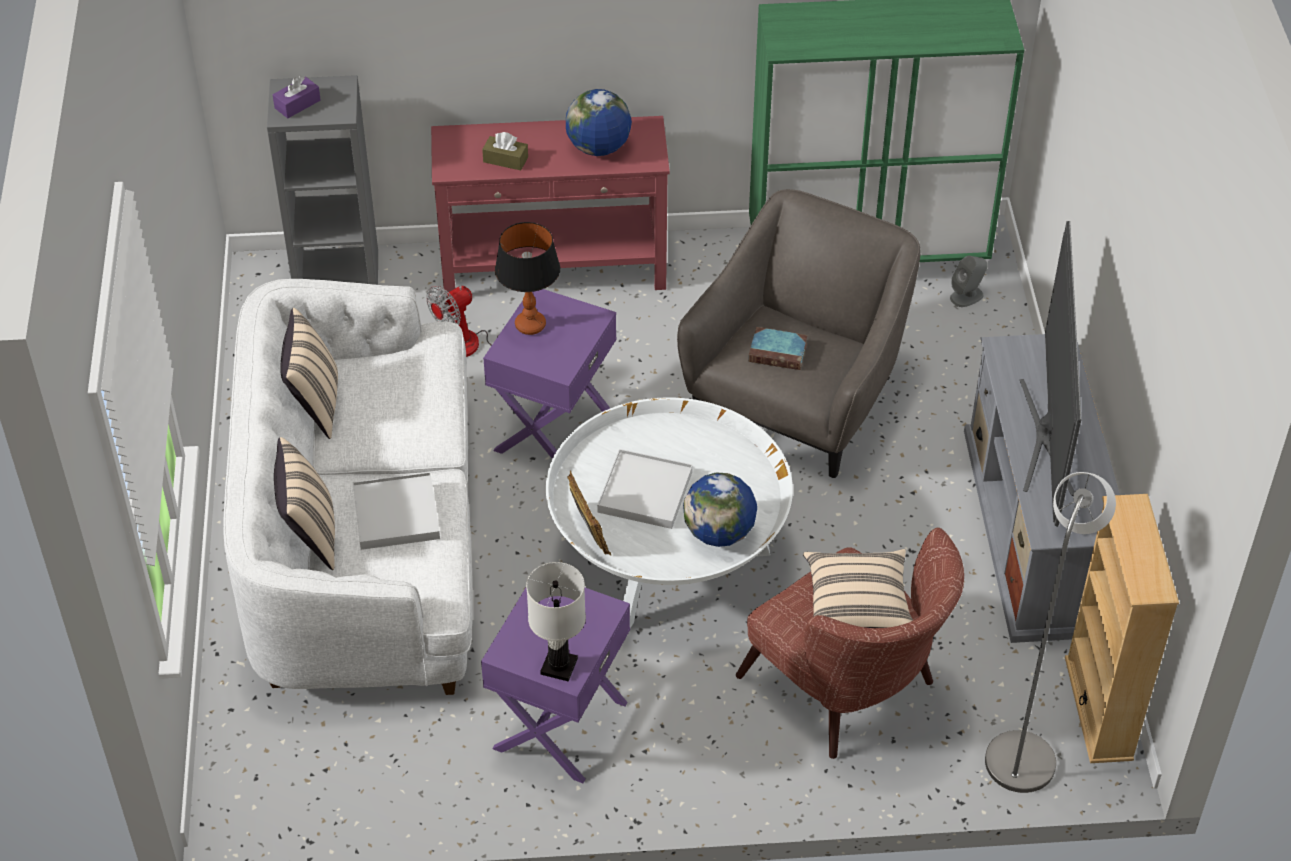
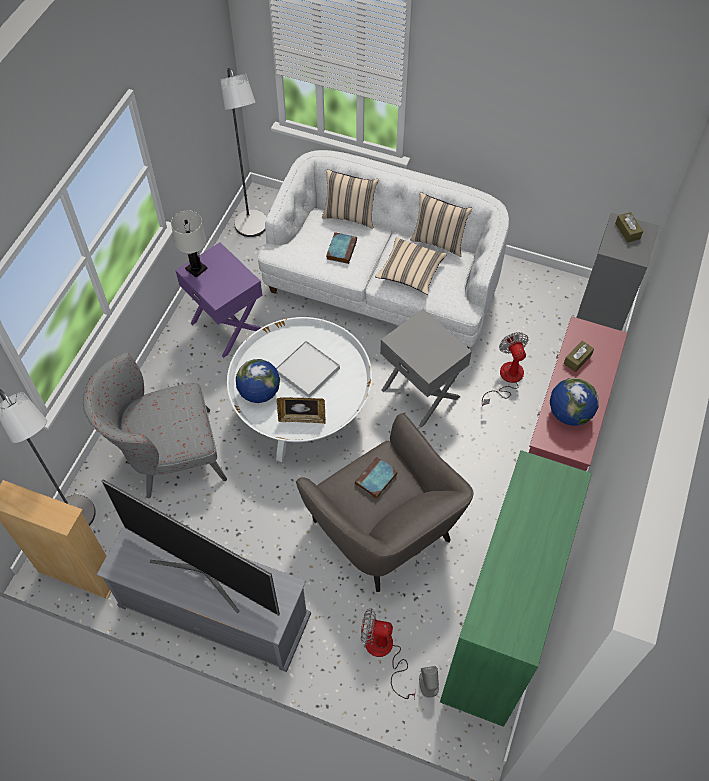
camera: 115 degrees right, 10 degrees up
(297, 104) = (627, 231): purple tissue box -> brown tissue box
(315, 786) = (253, 229): none -> grey floor lamp
(396, 514) = (341, 249): white tray -> book
(530, 325) = (438, 338): table lamp -> none
(552, 431) = (421, 392): purple side table -> grey side table
(589, 532) = (294, 335): picture frame -> picture frame (302, 418)
(849, 693) = (167, 456): brown armchair -> grey armchair
(857, 605) = (163, 425): beige pillow -> beige pillow (410, 273)
(960, 346) = (384, 653): none -> fan

